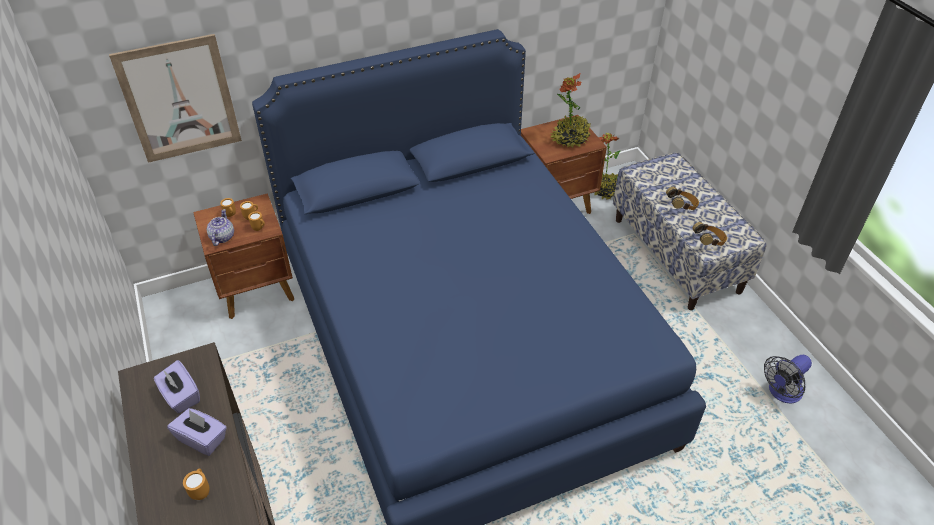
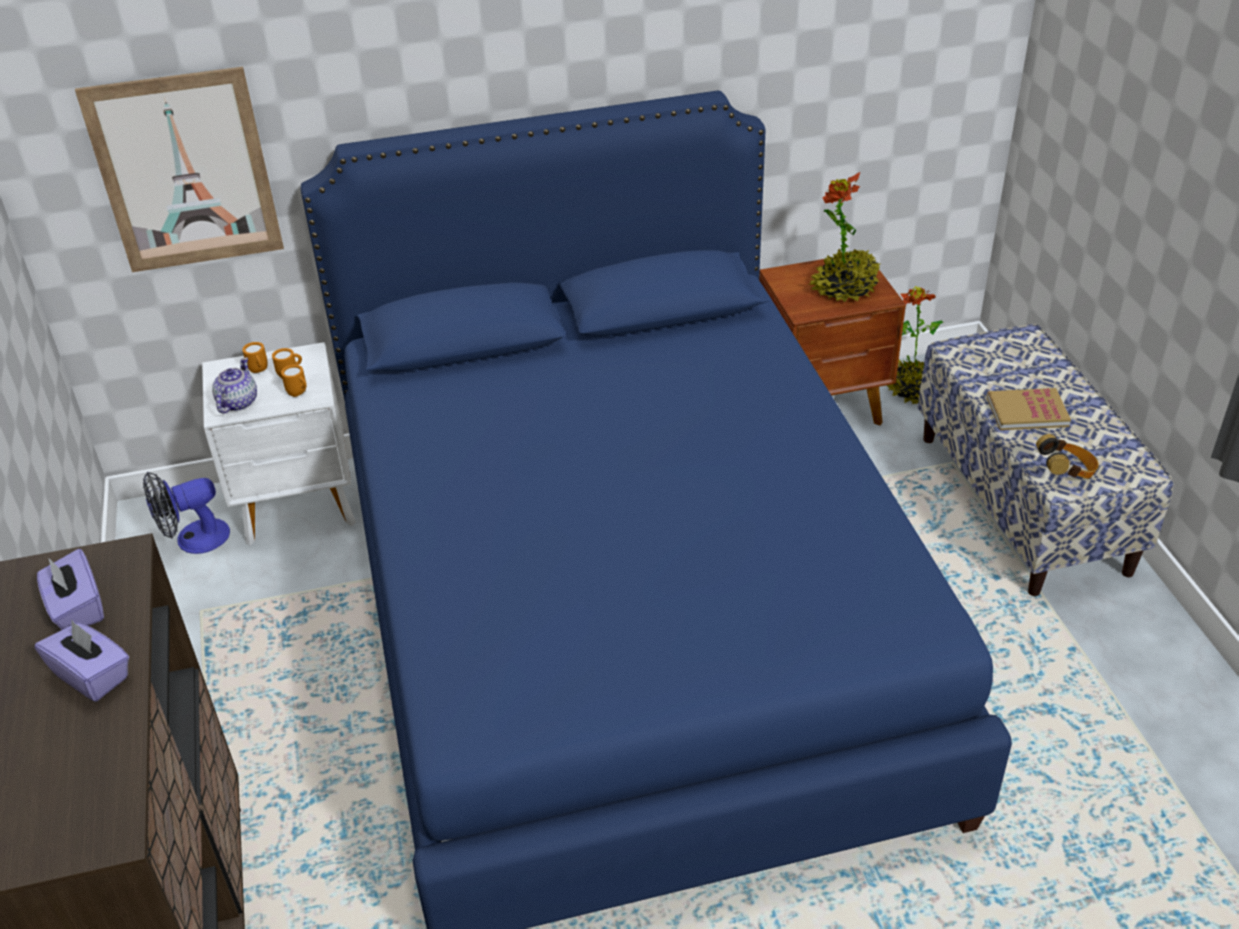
camera: 10 degrees right, 5 degrees down
(201, 491) = (68, 753): orange mug -> none
(257, 290) = (300, 505): brown nightstand -> white nightstand
(681, 207) = (1027, 412): headphones -> book
(781, 393) = (1181, 751): fan -> fan (193, 540)

